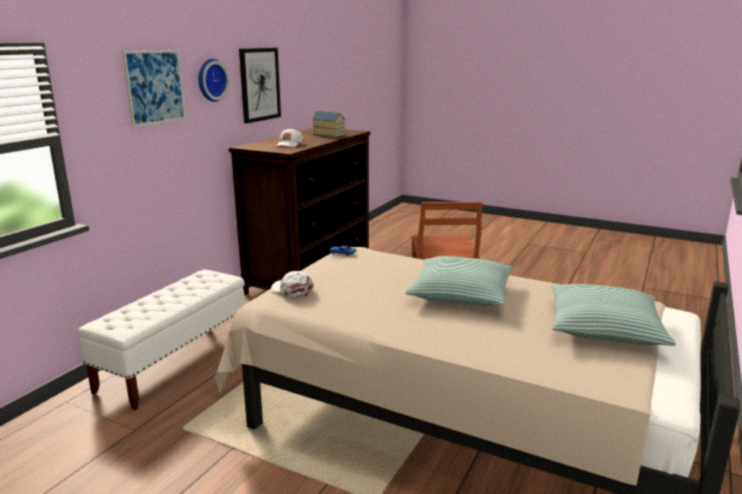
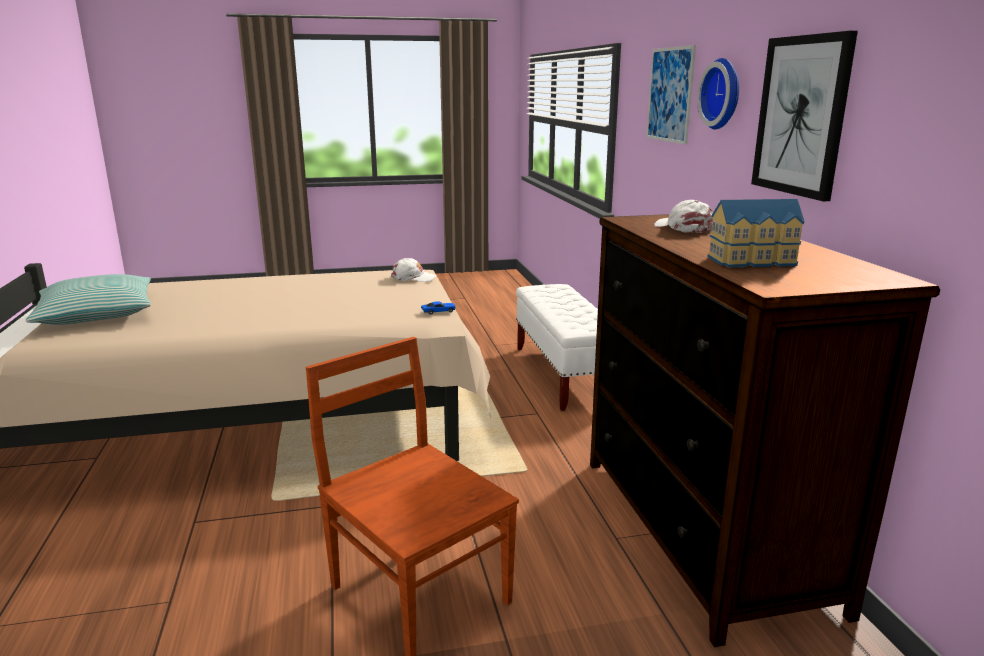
camera: 140 degrees right, 0 degrees up
(460, 293) = (255, 306): pillow -> none

